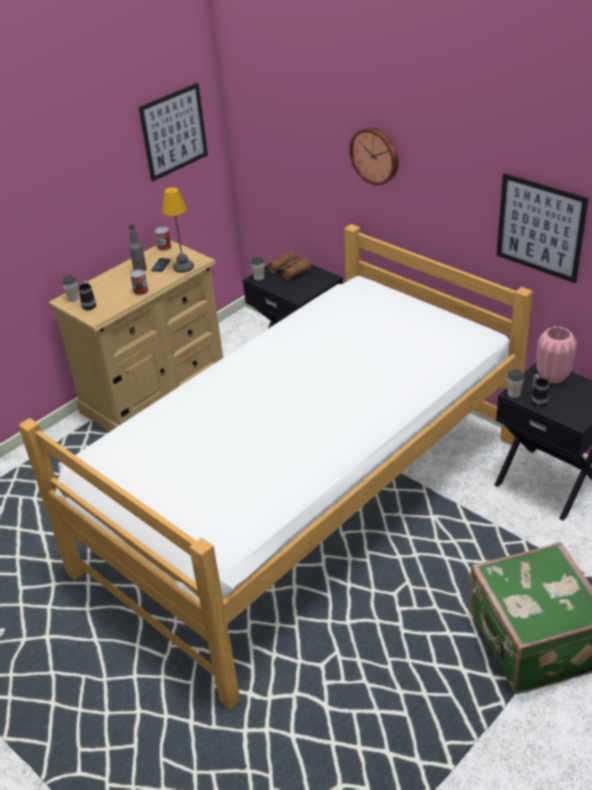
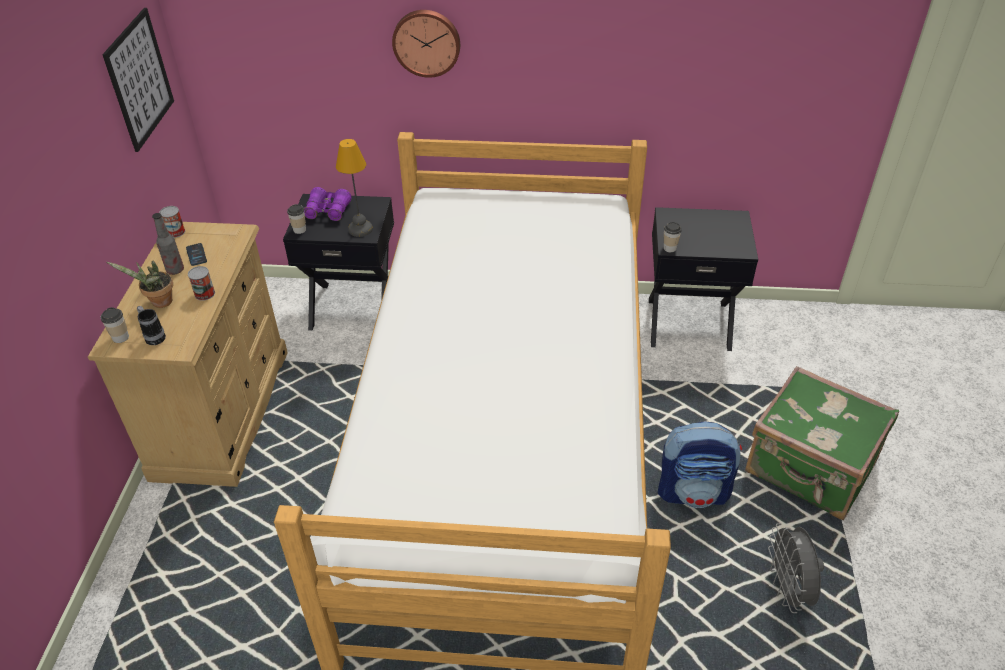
camera: 40 degrees left, 5 degrees up
(112, 286) = (159, 303): none -> potted plant
(183, 267) = (227, 246): table lamp -> table lamp (360, 229)
(290, 271) = (328, 211): brown binoculars -> purple binoculars
(413, 713) = (788, 590): none -> grey fan
(414, 604) = (694, 491): none -> backpack
(537, 401) = (695, 246): mug -> none
(540, 227) = (649, 71): picture -> none
(553, 377) = (683, 219): pink vase -> none

